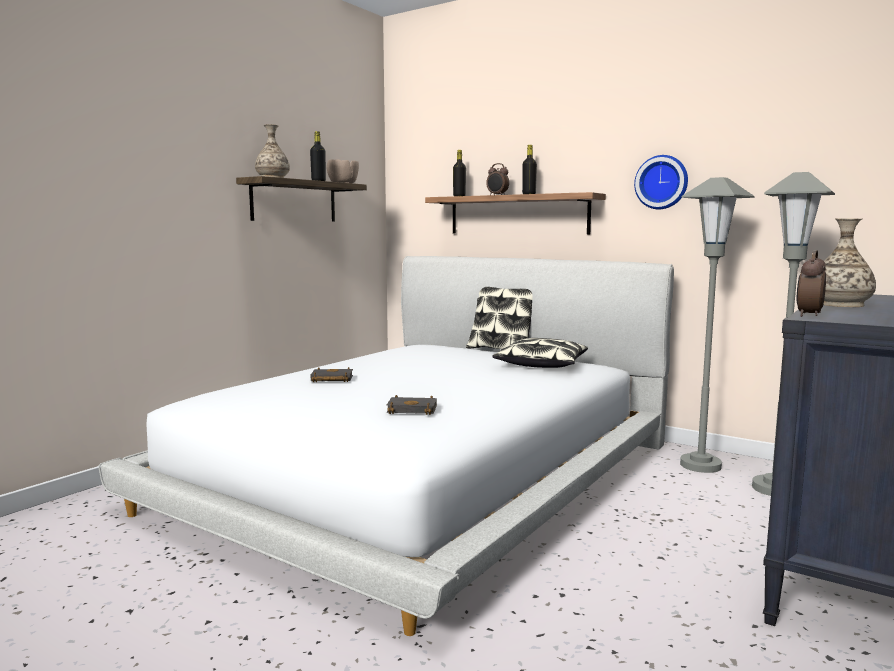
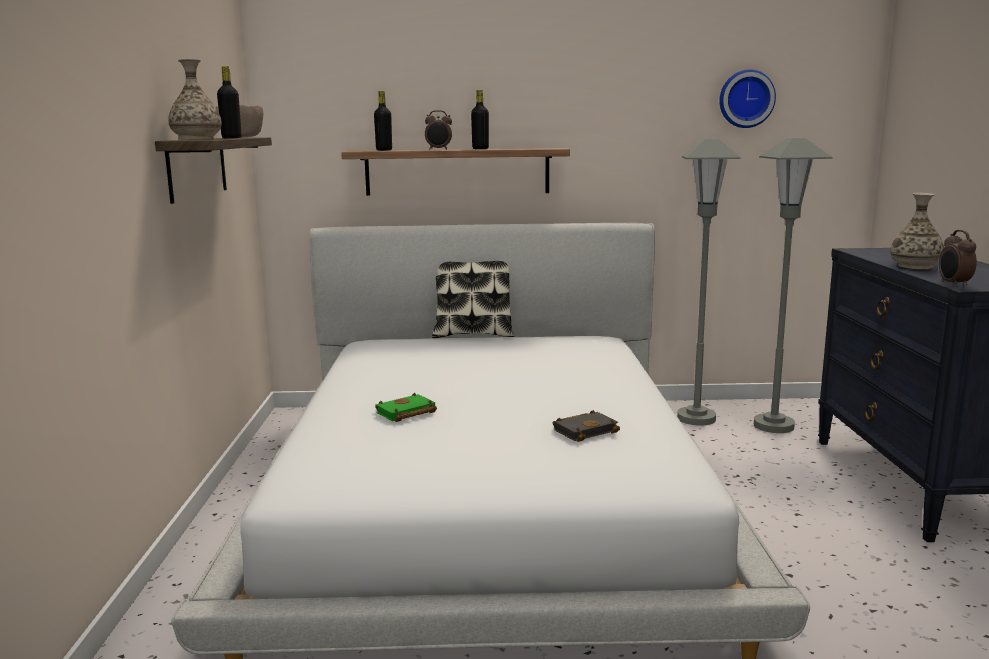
camera: 35 degrees left, 5 degrees up
(330, 379) = (406, 413): black book -> green book
(541, 364) = (559, 346): pillow -> none
(662, 182) = (626, 137): wall clock -> wall clock (745, 99)

